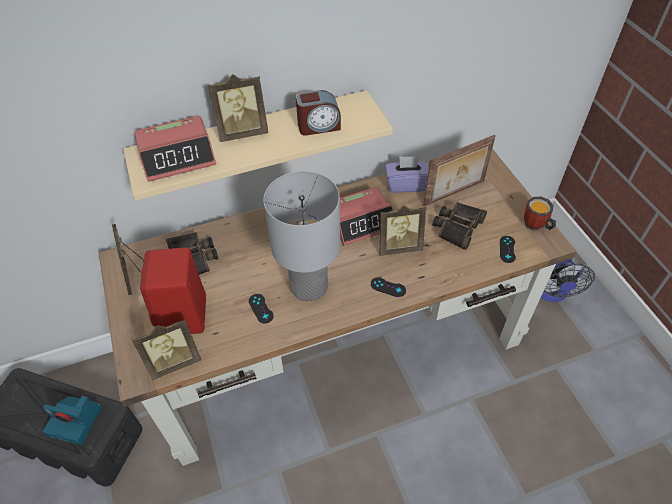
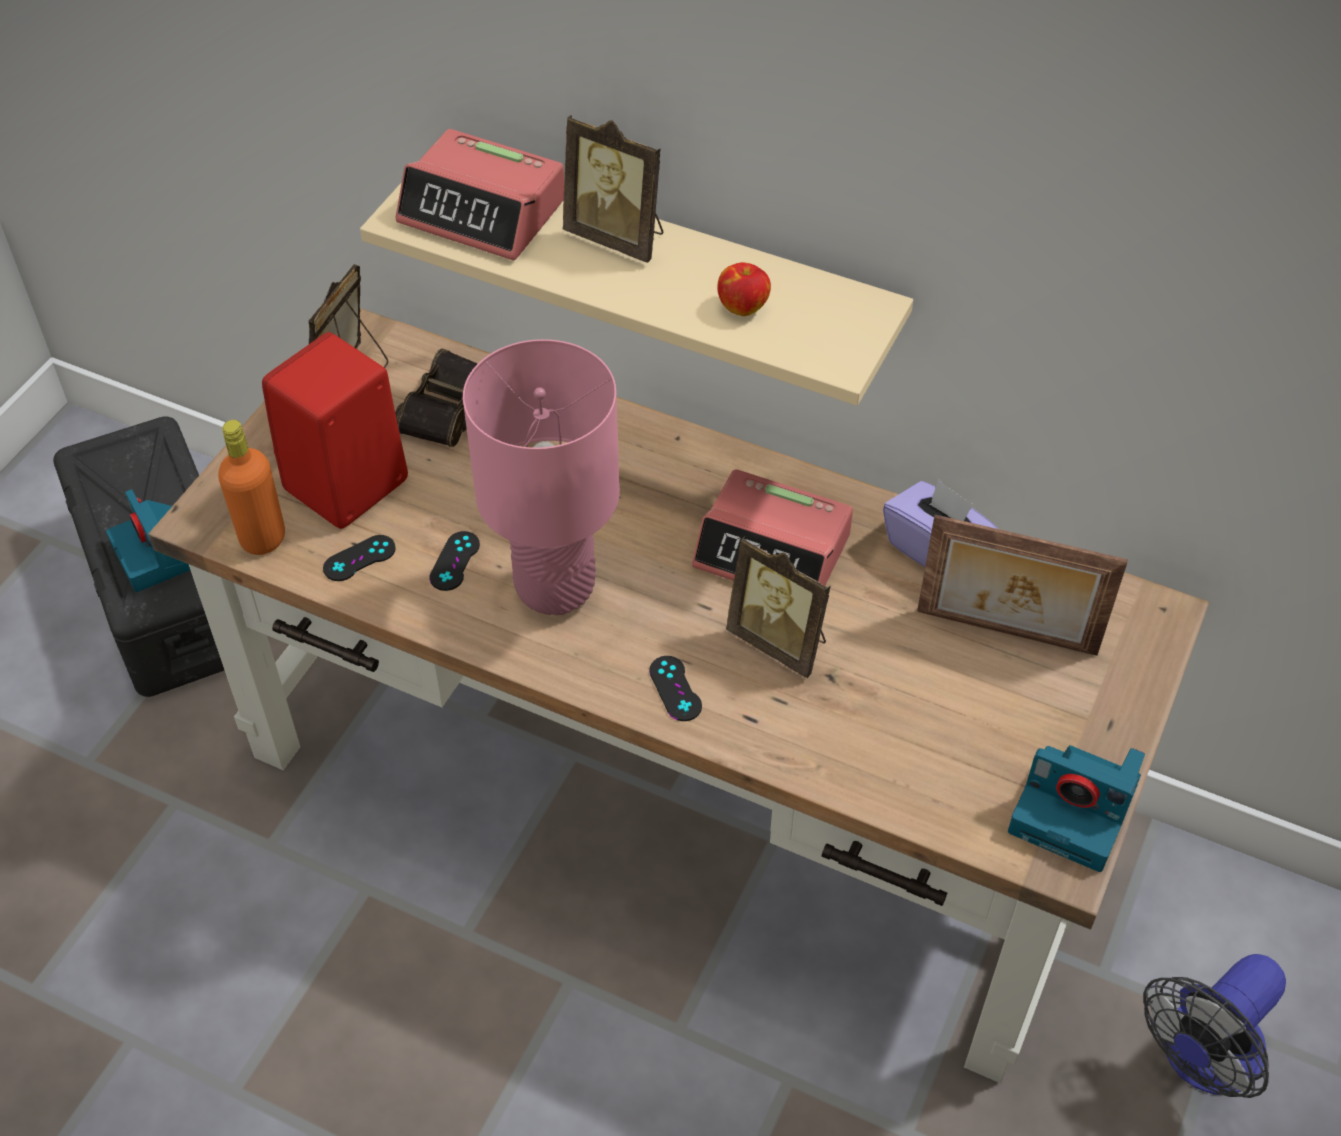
camera: 45 degrees right, 0 degrees up
(174, 361) = (263, 538): picture frame -> orange bottle
(309, 289) = (555, 590): grey table lamp -> pink table lamp
(318, 126) = (743, 306): alarm clock -> apple
(457, 227) = (926, 692): binoculars -> none
(507, 249) = (964, 802): black game controller -> black game controller (359, 558)
(535, 227) = (1075, 811): mug -> camera

